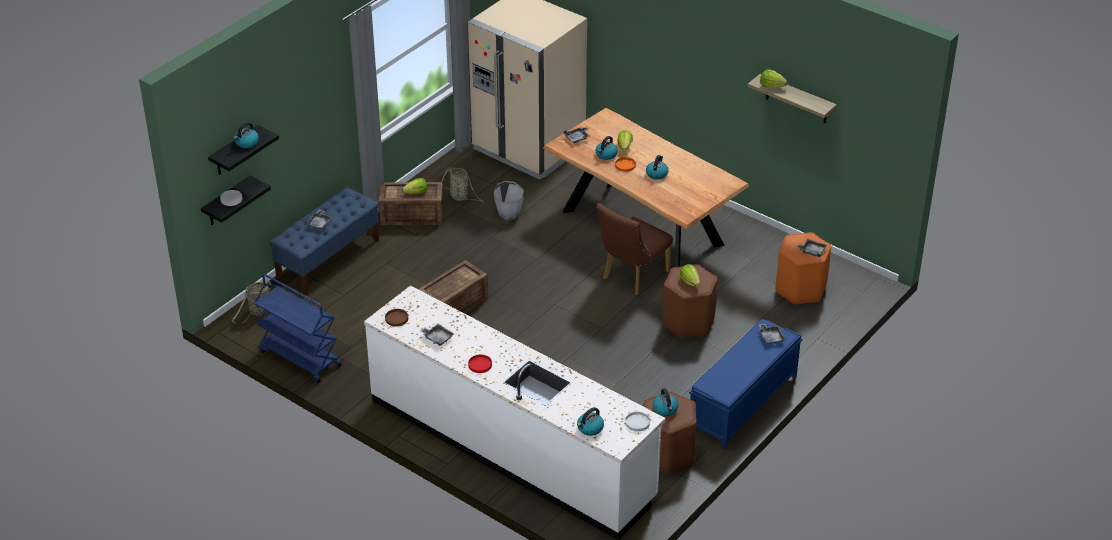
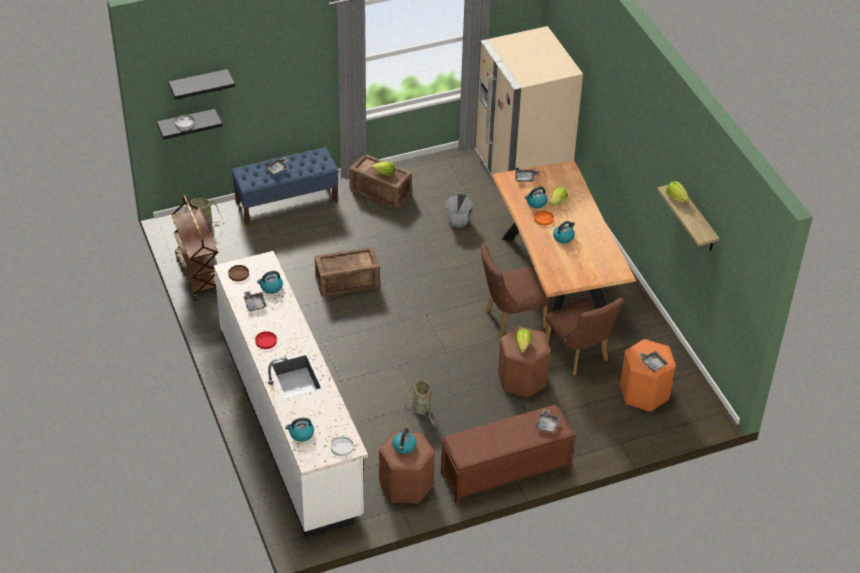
camera: 30 degrees right, 5 degrees up
(246, 143) = (205, 81): kettle -> kettle (271, 287)
(299, 358) = (198, 274): blue cart -> brown cart
(460, 197) = (431, 191): basket -> basket (421, 409)
(719, 282) = (579, 355): none -> brown chair
(742, 404) = (505, 472): blue bench -> brown bench

